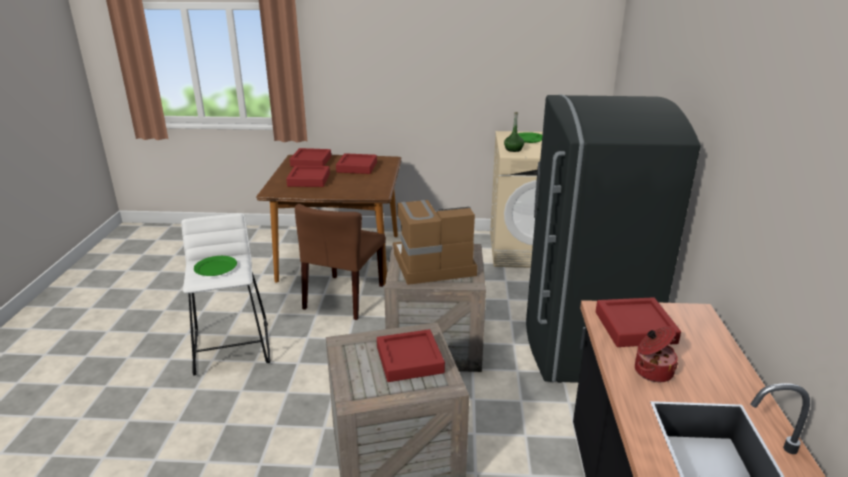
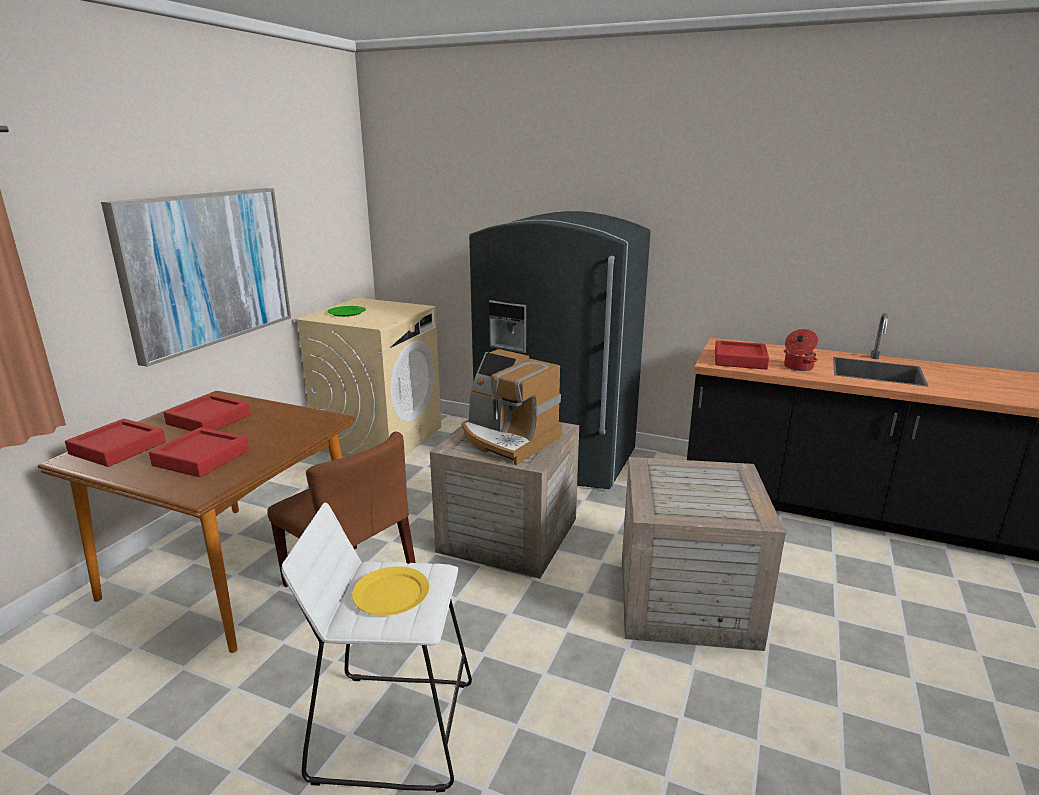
camera: 70 degrees left, 5 degrees down
(216, 268) = (391, 593): green plate -> yellow plate
(409, 360) = (694, 480): red tray -> none
(424, 78) = (207, 269): none -> picture
(432, 265) = (508, 439): coffee machine -> coffee machine turned 60 degrees counterclockwise
(513, 149) = (368, 322): green bottle -> none

